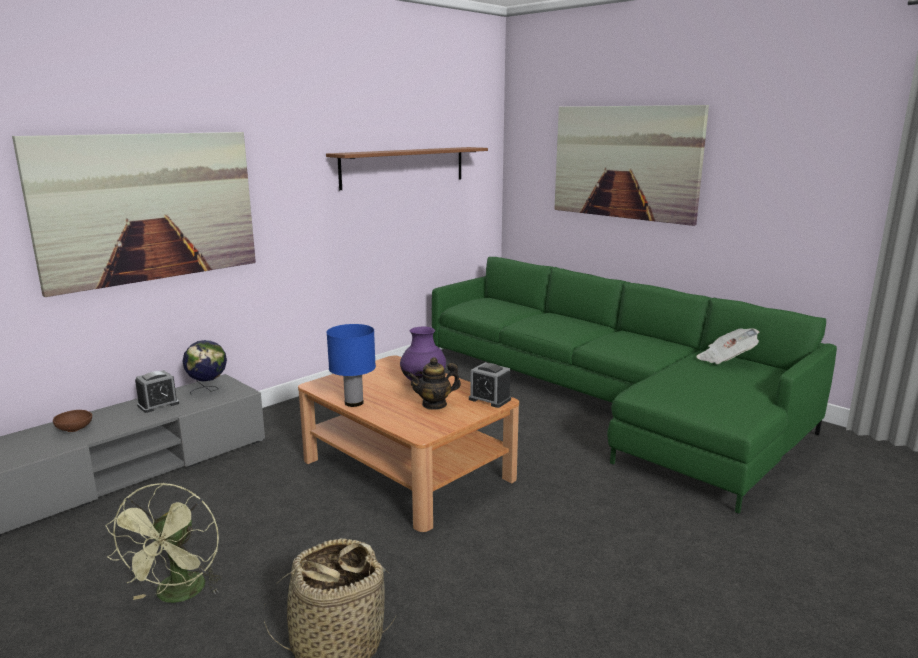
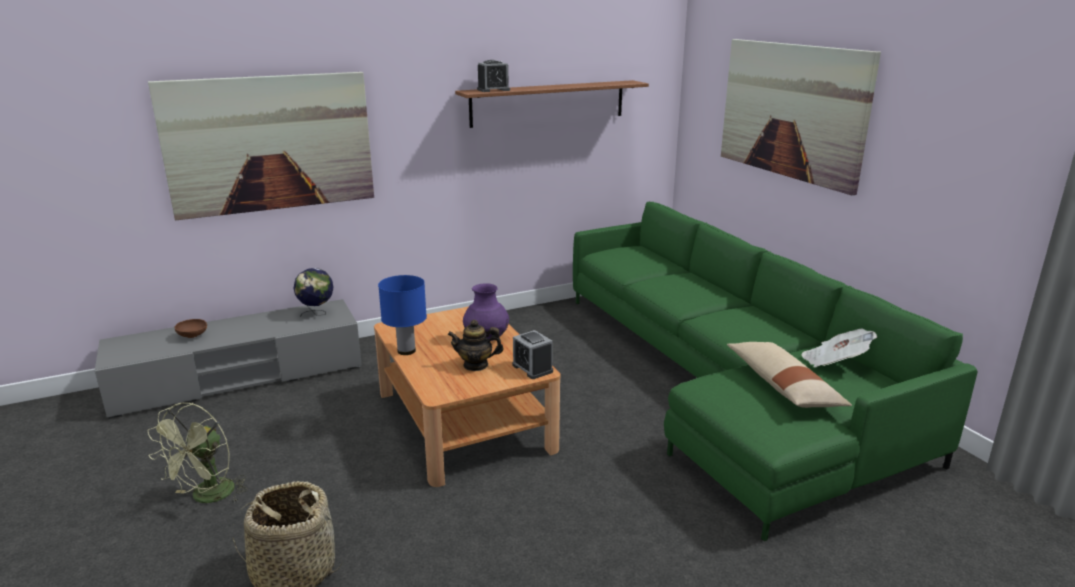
camera: 20 degrees right, 5 degrees up
(158, 404) = (268, 322): alarm clock -> alarm clock (493, 90)
(705, 382) = (783, 386): none -> beige pillow

